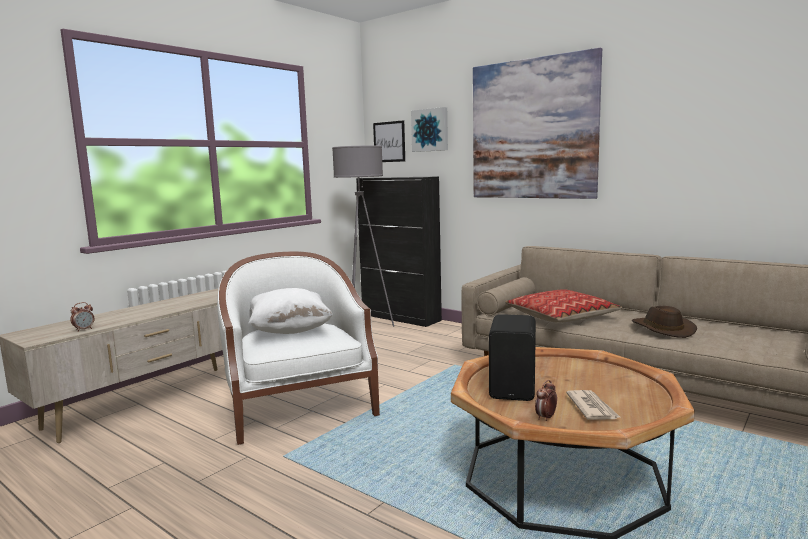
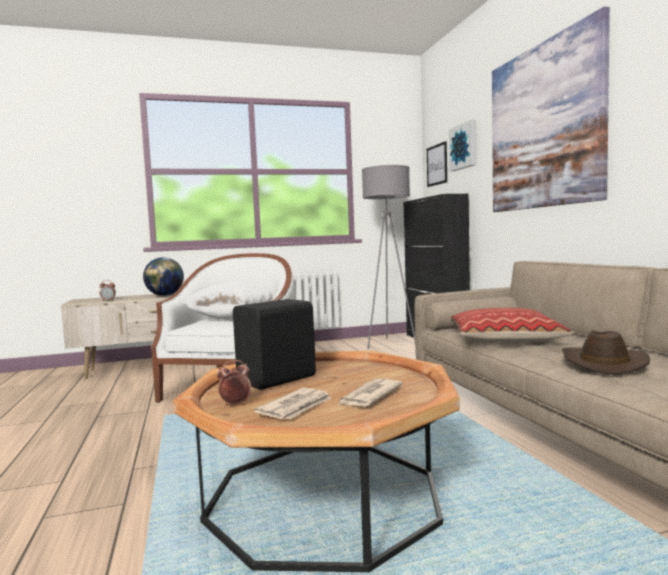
camera: 35 degrees right, 5 degrees down
(148, 311) = (165, 295): none -> globe
(610, 386) = (369, 396): none -> newspaper

